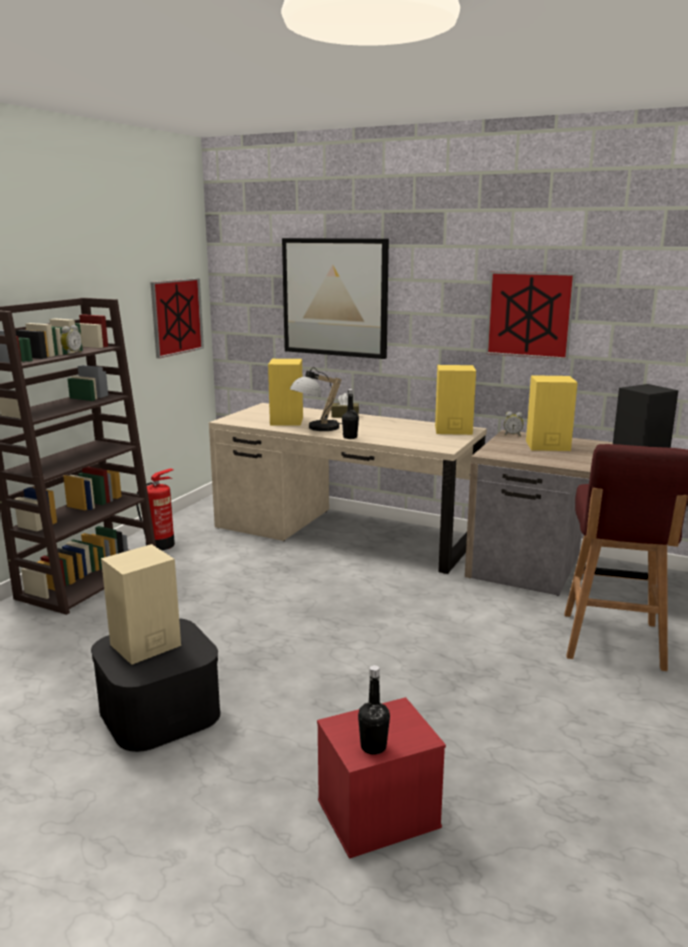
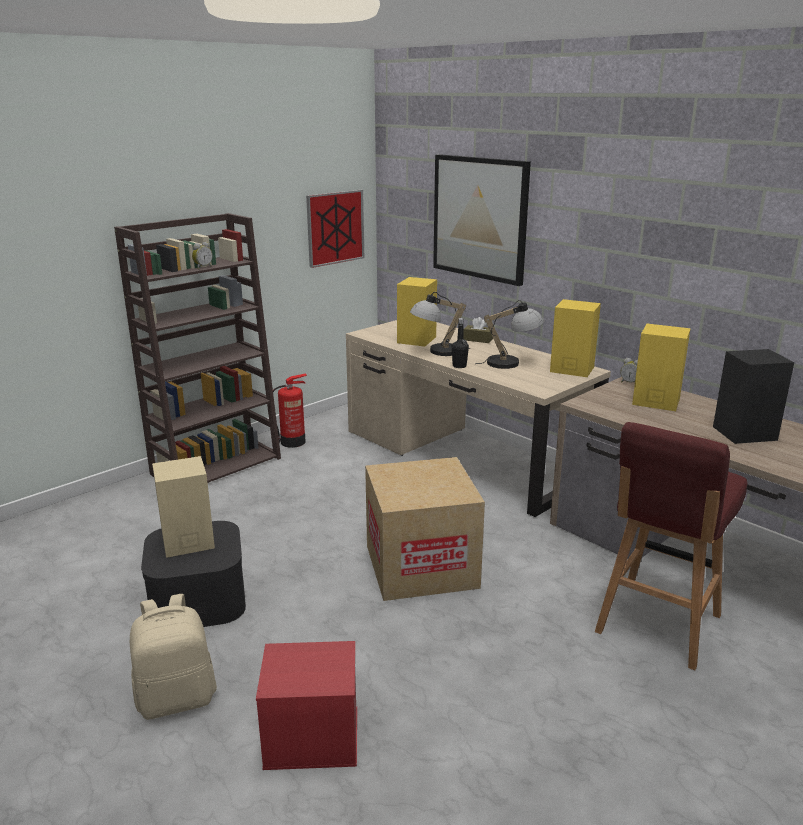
camera: 20 degrees right, 5 degrees up
(204, 814) = (177, 698): none -> beige backpack
(373, 634) = (421, 566): none -> cardboard box
(373, 747) = (291, 680): black bottle -> none
(395, 430) = (512, 363): none -> table lamp
(529, 314) = (661, 255): picture -> none

